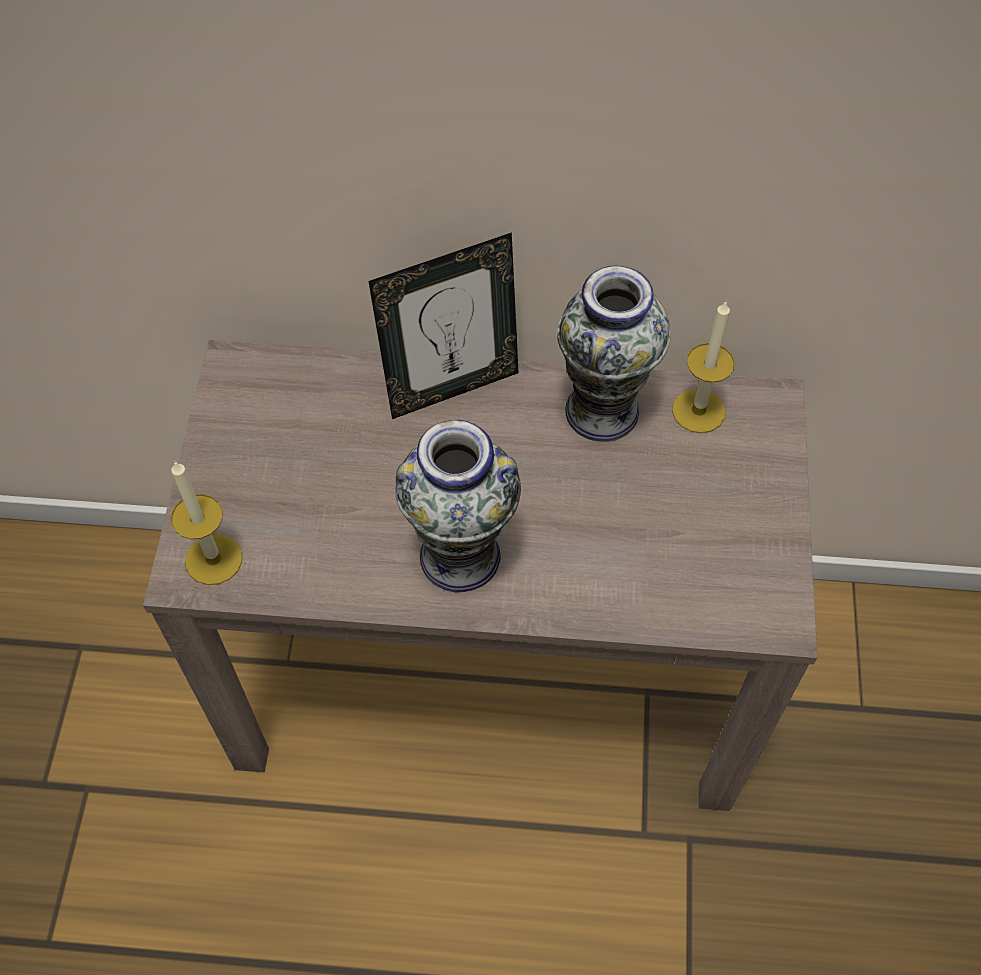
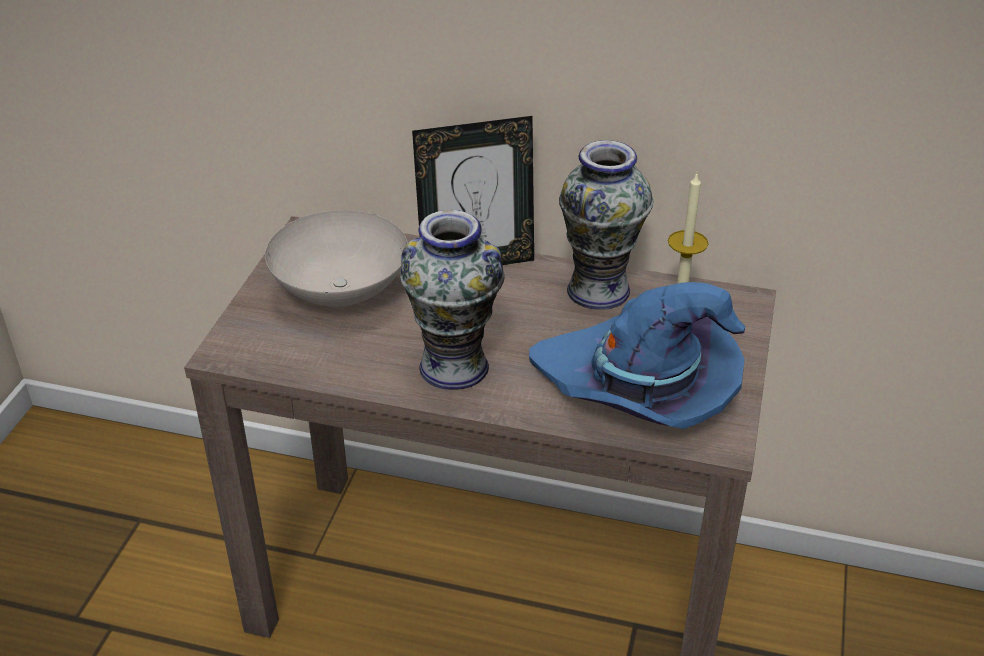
camera: 10 degrees right, 20 degrees down
(214, 559) = (250, 345): candle -> none
(298, 456) = (339, 291): none -> white bowl
(675, 557) = (639, 389): none -> blue hat

